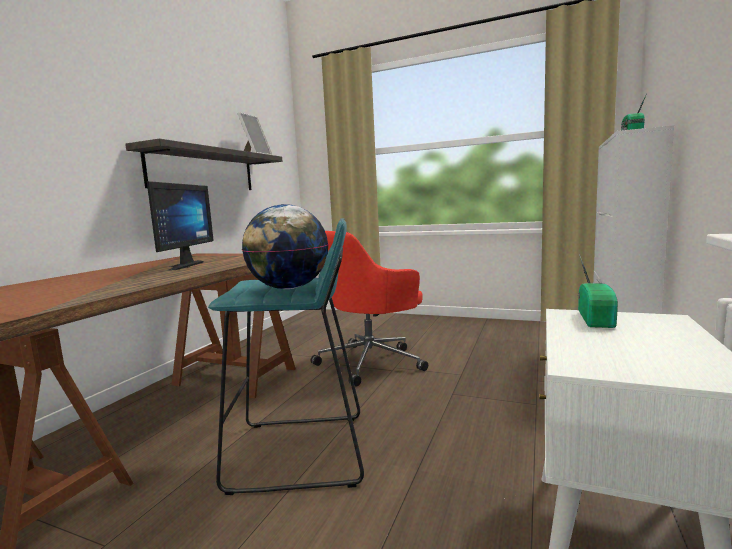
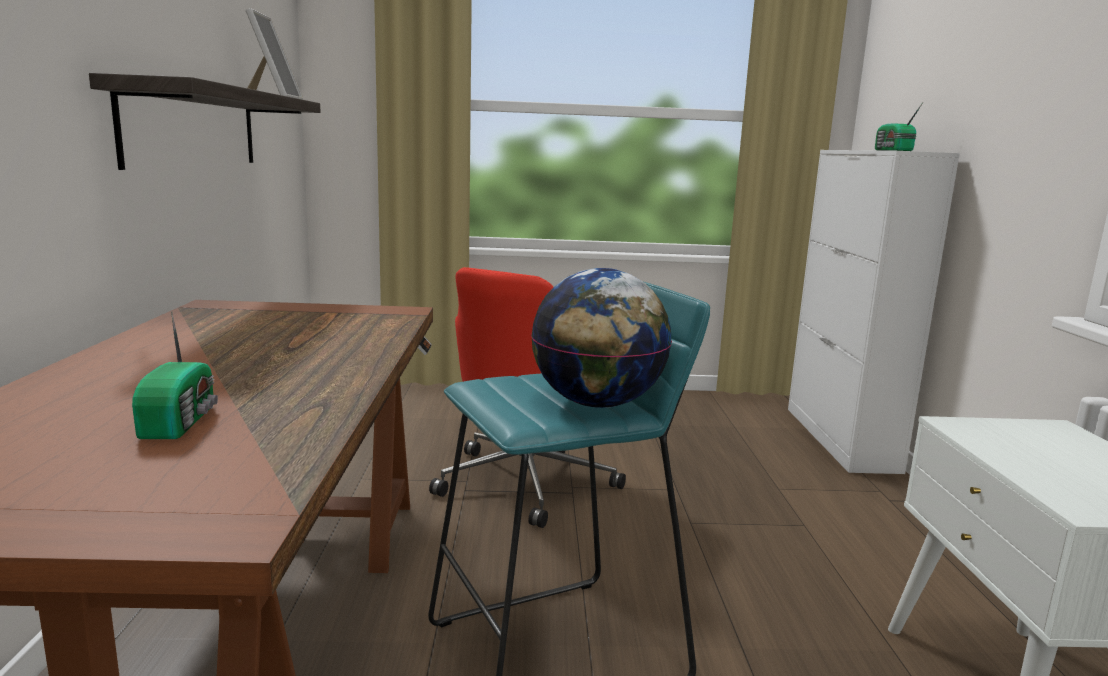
camera: 25 degrees left, 5 degrees up
(180, 266) = (267, 346): monitor -> none
(597, 319) = (998, 432): radio -> radio (182, 421)

